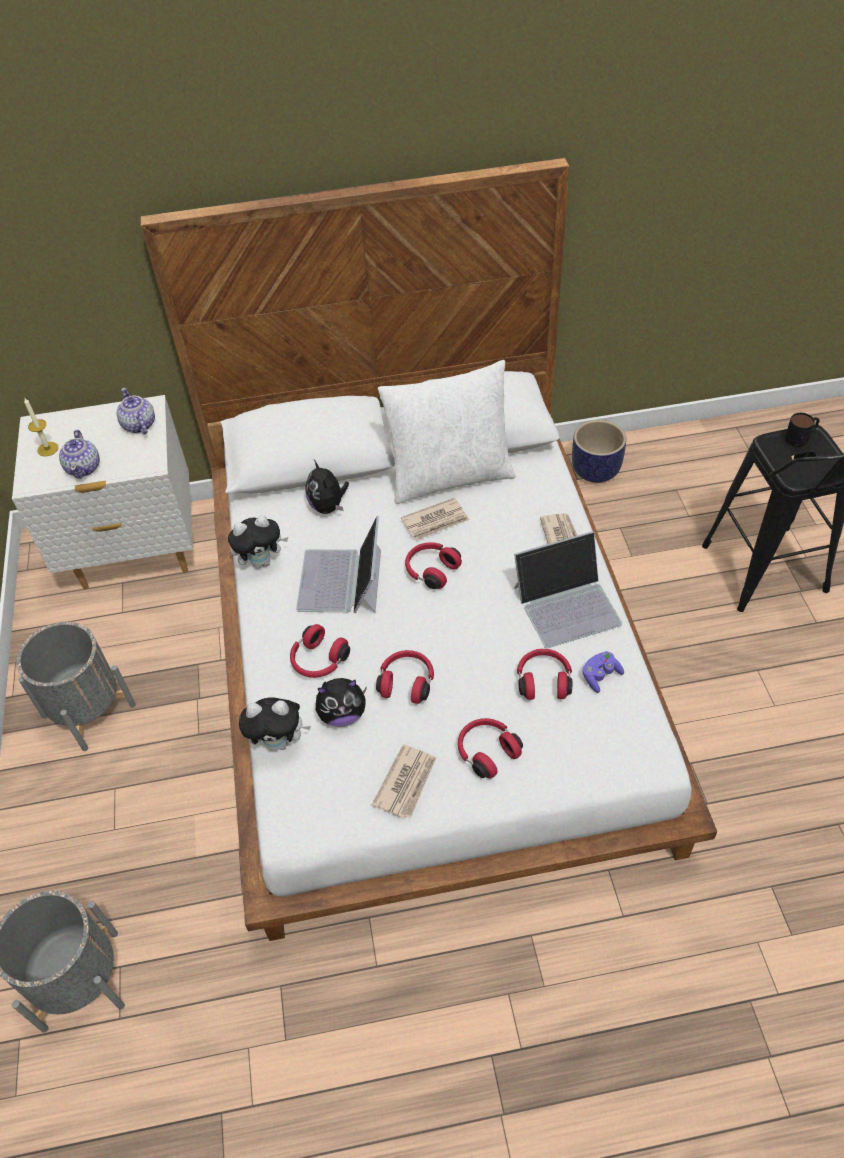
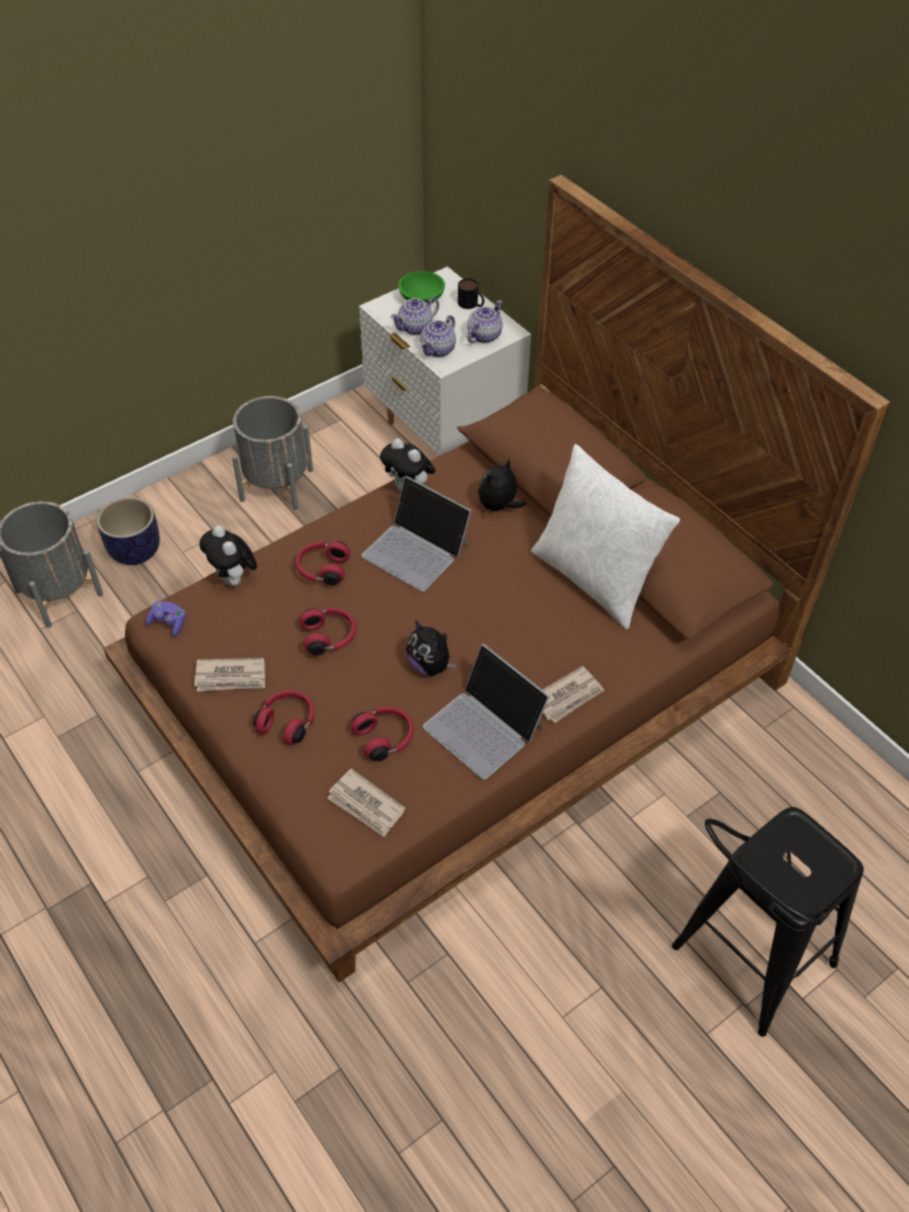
camera: 60 degrees right, 0 degrees up
(48, 449) = (422, 298): candle -> green bowl
(129, 462) = (438, 349): none -> teapot
(341, 581) = (416, 550): laptop -> laptop turned 120 degrees counterclockwise
(342, 714) = (275, 606): plush toy -> plush toy (430, 665)
(429, 656) = (455, 687): white bed -> brown bed
(431, 570) = (465, 607): red headphones -> none
(436, 521) = (529, 589): newspaper -> newspaper (366, 805)
(596, 470) = (789, 741): planter -> planter (135, 551)
(600, 676) = (413, 781): purple game controller -> purple game controller (168, 623)
(801, 437) = (826, 852): mug -> mug (471, 305)

